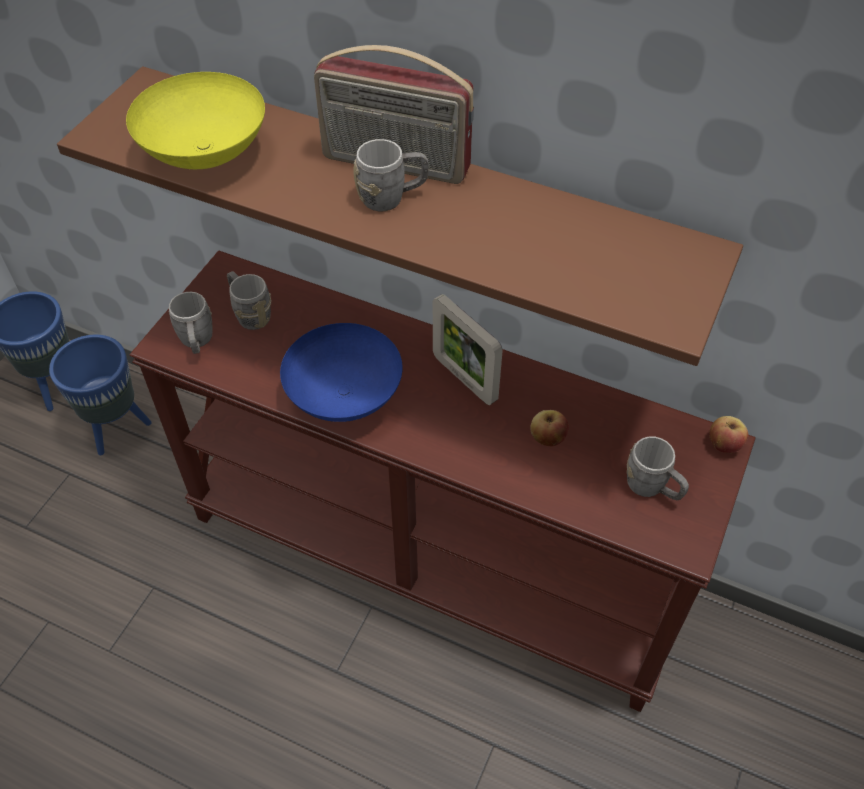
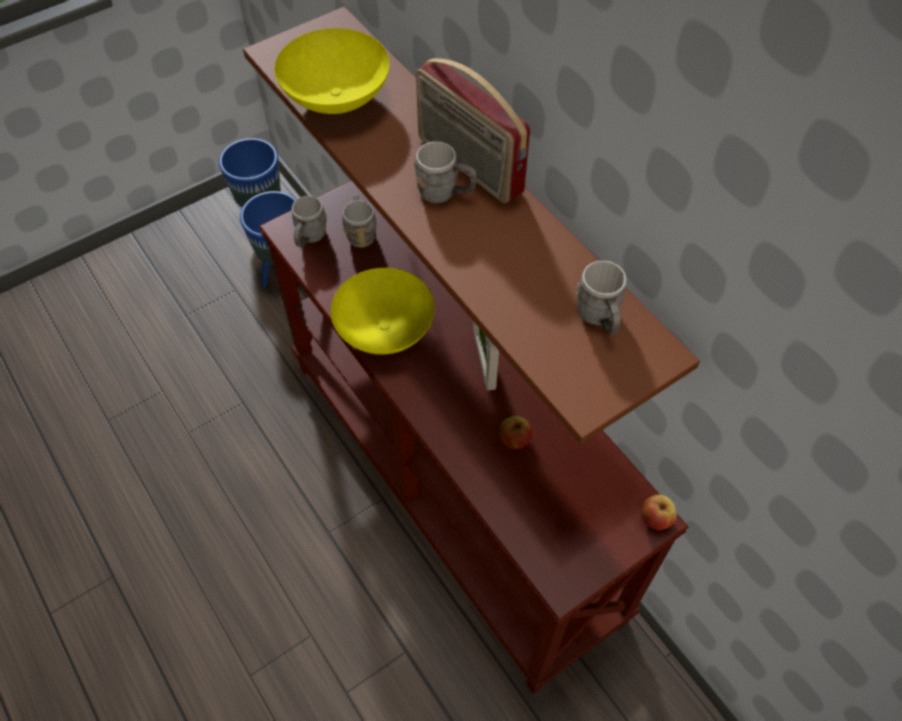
camera: 30 degrees right, 5 degrees up
(346, 395) = (386, 330): blue bowl -> yellow bowl
(652, 488) = (568, 523): grey mug -> grey mug (599, 318)

